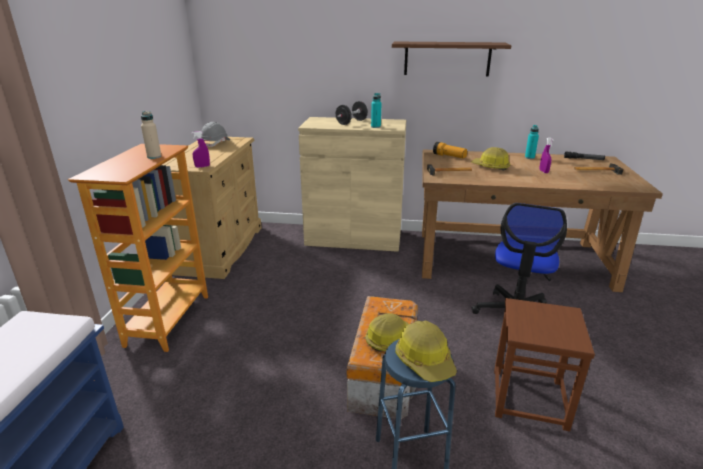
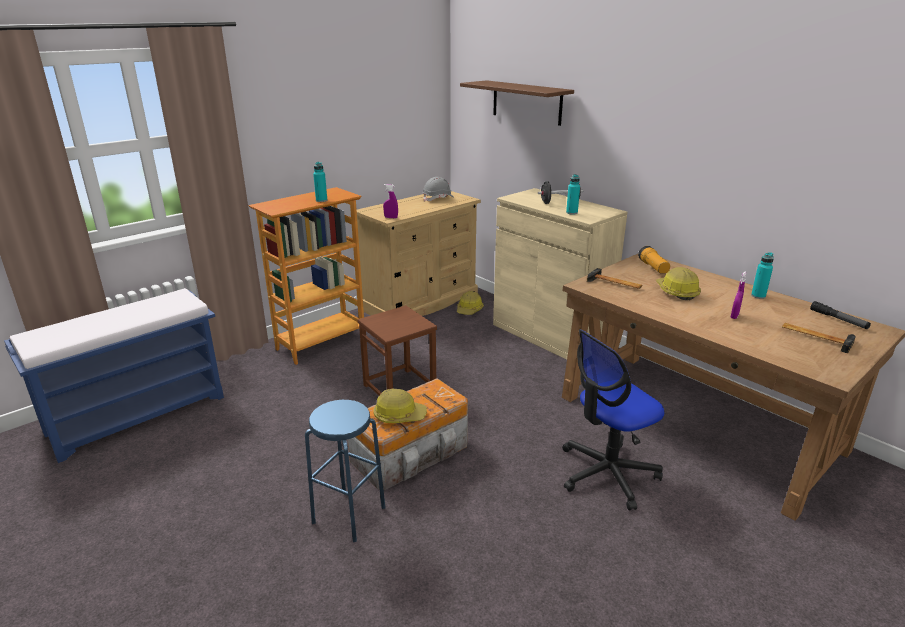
camera: 40 degrees right, 0 degrees up
(154, 157) = (321, 200): beige bottle -> turquoise bottle
(425, 360) = (339, 420): hard hat -> hard hat (469, 310)
(447, 59) = (680, 145): brown shelf -> brown shelf (526, 102)
(529, 398) = (502, 539): brown stool -> brown stool (400, 388)

